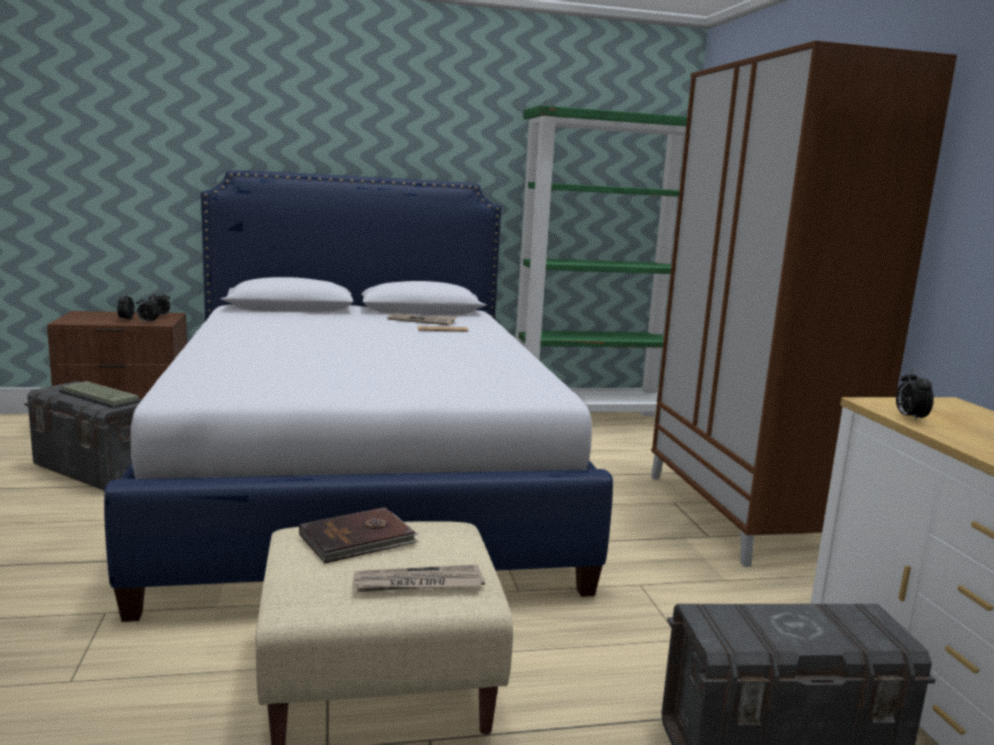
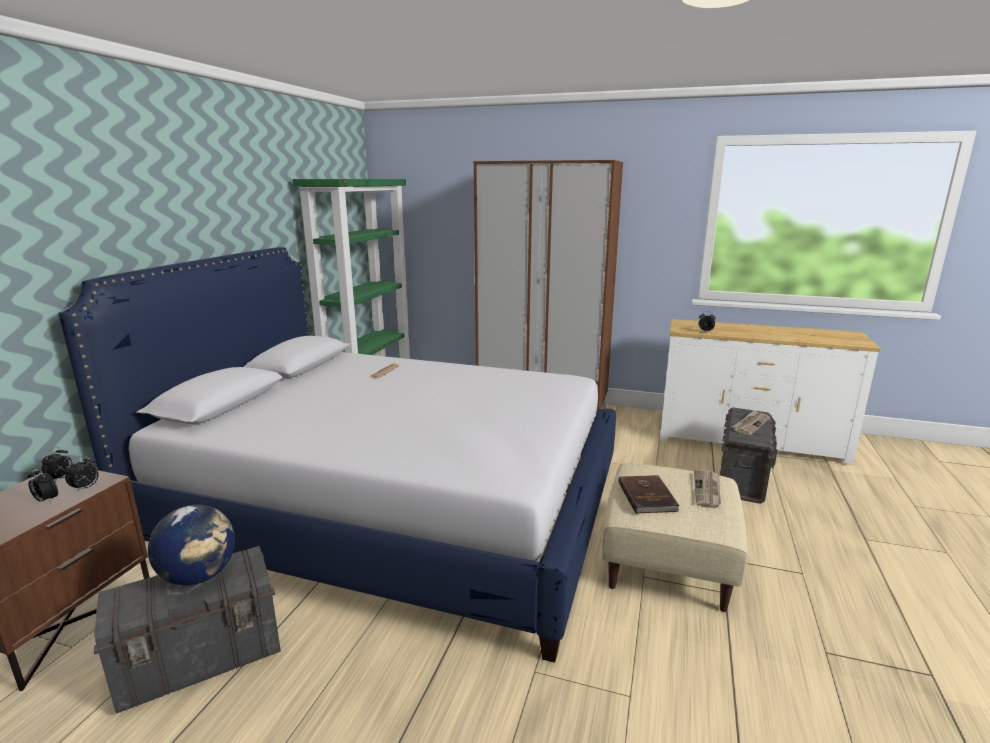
camera: 60 degrees left, 5 degrees up
(102, 396) = (199, 576): keyboard -> globe
(422, 321) = (344, 371): newspaper -> newspaper (750, 424)

